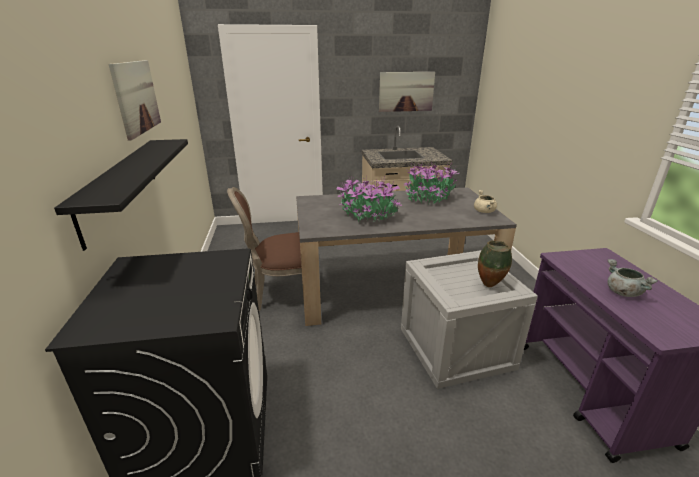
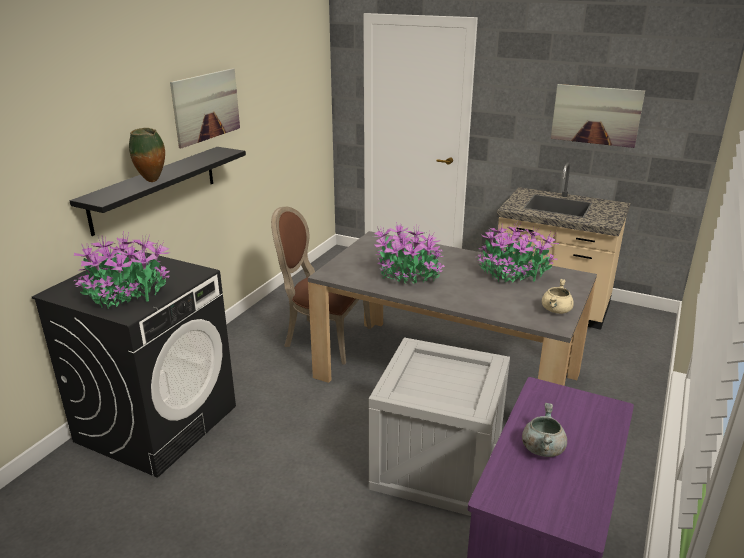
camera: 35 degrees right, 0 degrees up
(184, 301) = (127, 294): none -> potted plant
(490, 286) = (460, 395): vase -> vase (152, 181)

